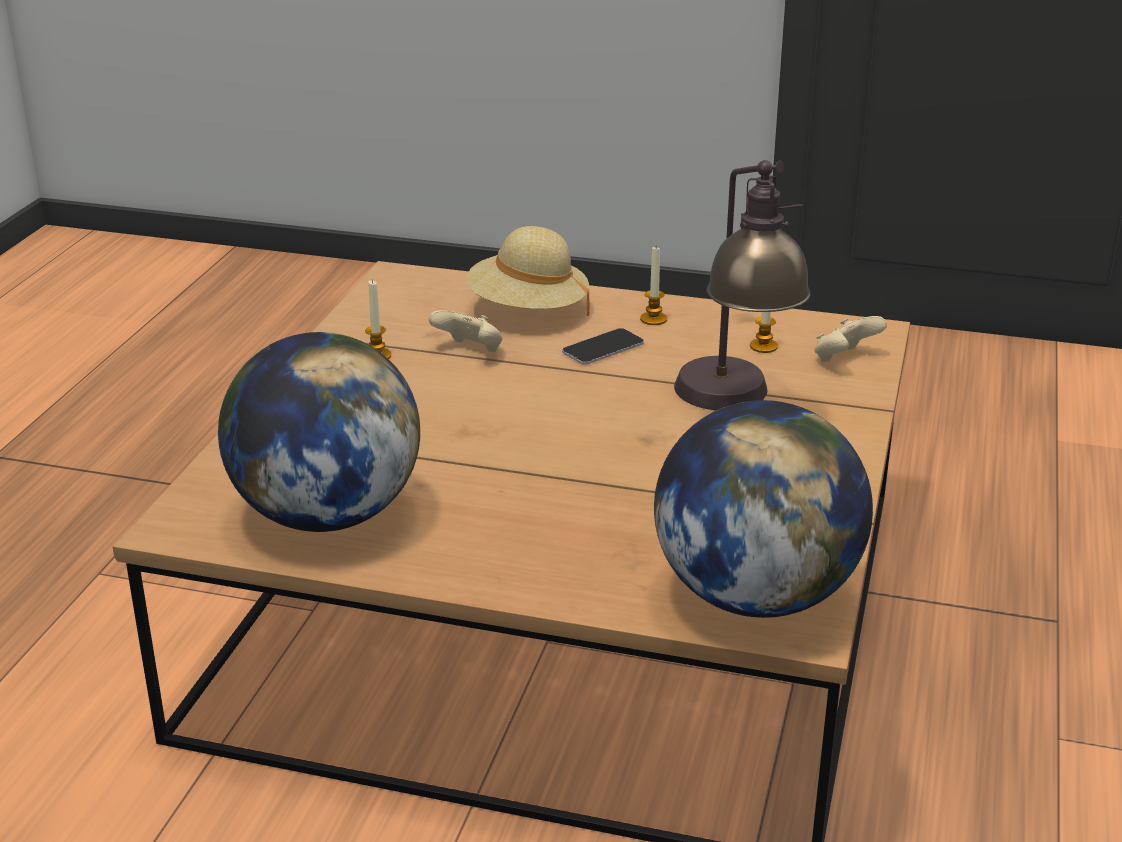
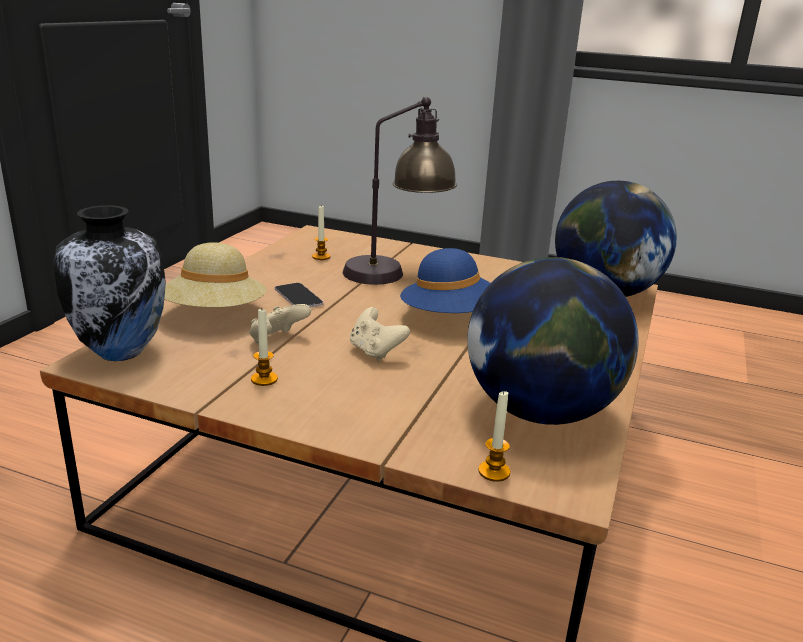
camera: 85 degrees left, 5 degrees down
(420, 284) = (122, 352): none -> vase
(580, 452) = (449, 317): none -> blue hat
(653, 319) = (262, 278): candle -> candle (494, 472)
(844, 359) = (347, 242): beige game controller -> beige game controller (375, 352)

